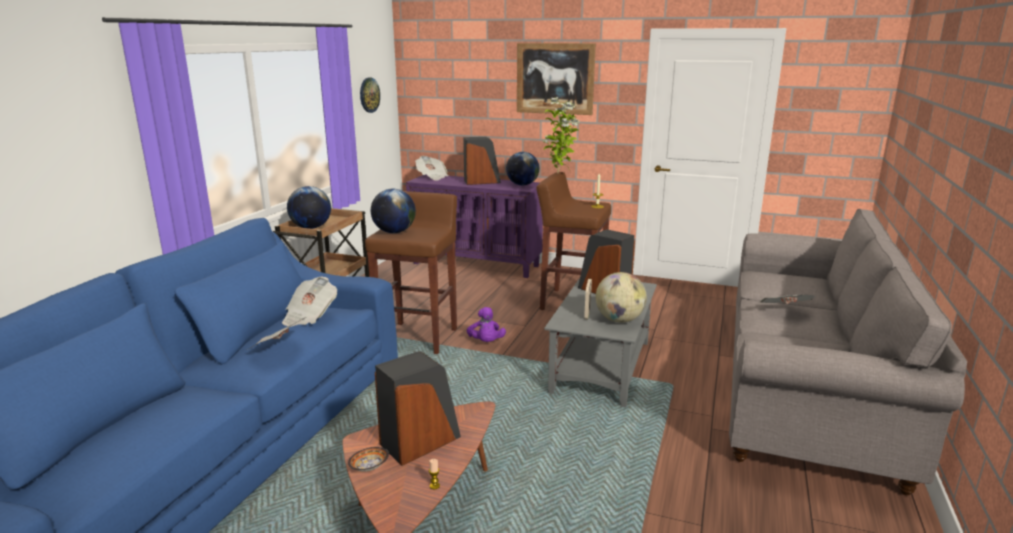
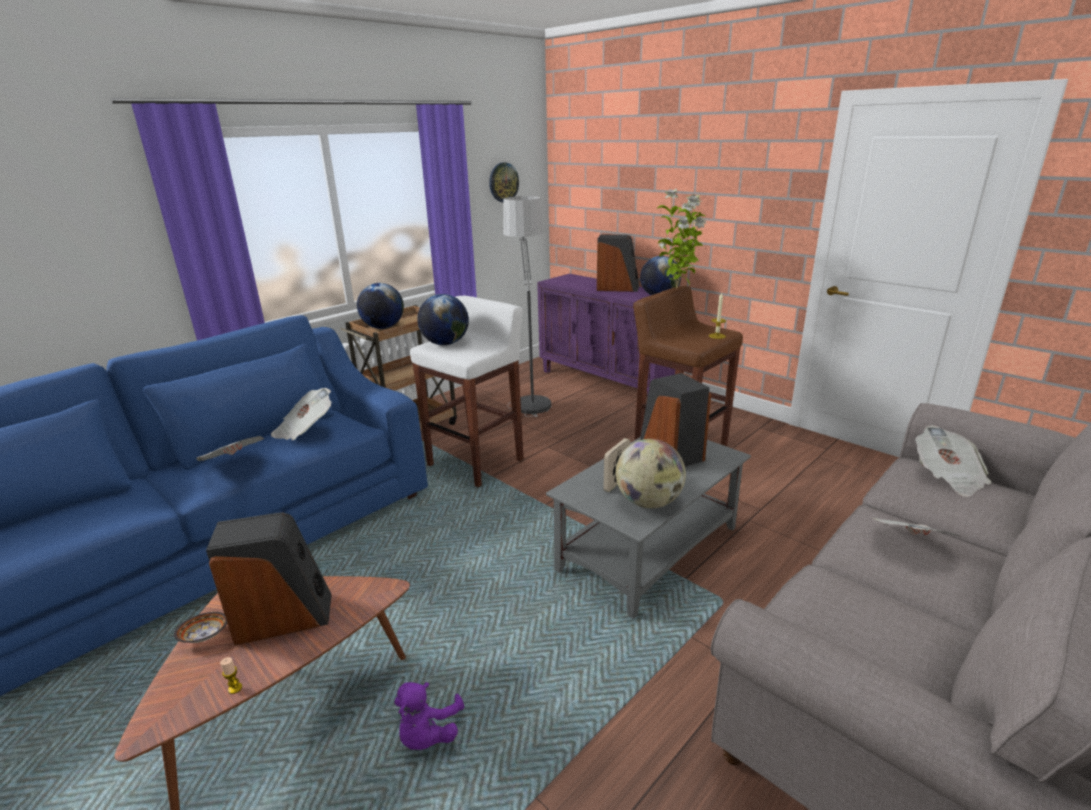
camera: 25 degrees right, 5 degrees up
(417, 283) = (529, 395): none -> floor lamp
(418, 337) = (477, 462): brown stool -> white stool
(432, 177) = (570, 278): newspaper -> newspaper (947, 477)
(486, 342) = (540, 484): purple plush toy -> purple plush toy (427, 734)
(555, 78) = (711, 164): picture -> none

